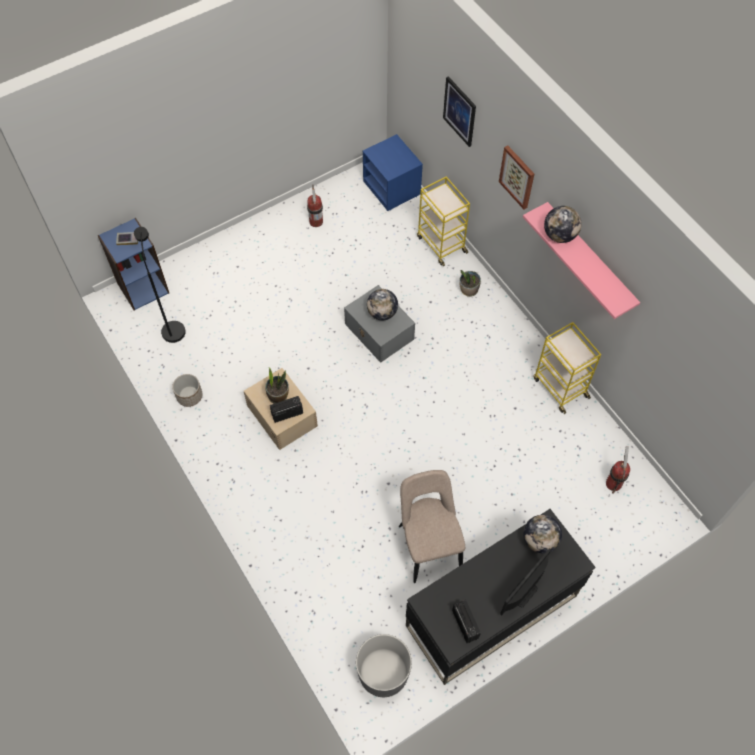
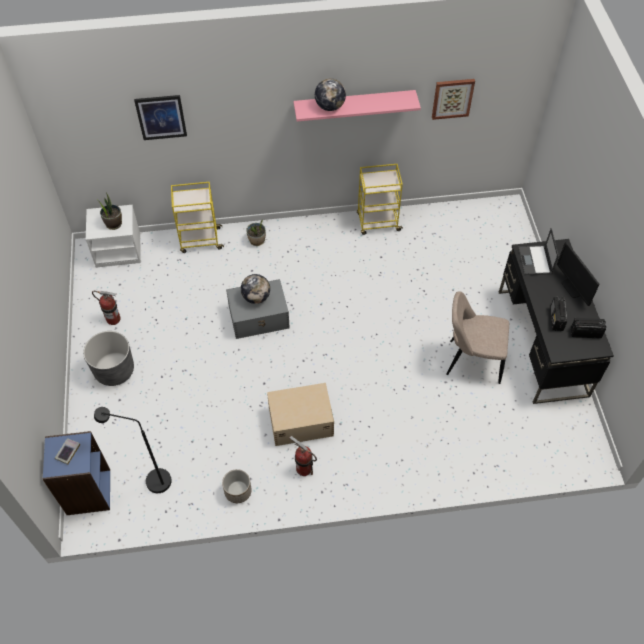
camera: 65 degrees left, 5 degrees down
(278, 396) = (294, 405): potted plant -> potted plant (113, 223)
(287, 413) = (316, 405): radio -> radio (556, 319)
(383, 673) = (566, 435): grey planter -> grey planter (114, 370)
(392, 188) = (119, 250): blue nightstand -> white nightstand
(517, 177) = (252, 111): picture -> picture (452, 98)
(540, 540) = (535, 261): globe -> laptop
(613, 483) = (472, 226): fire extinguisher -> fire extinguisher (304, 468)

